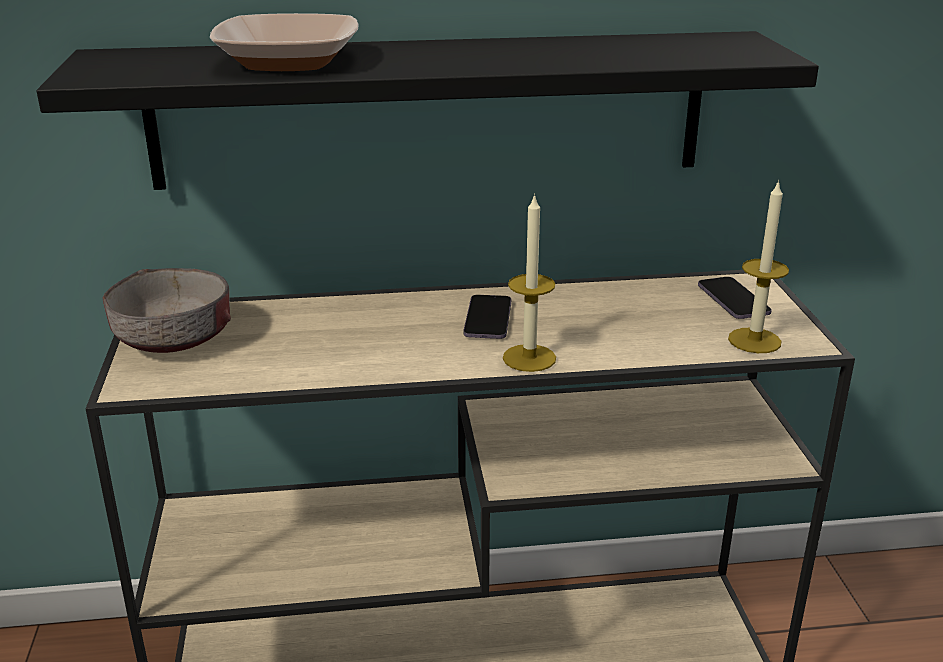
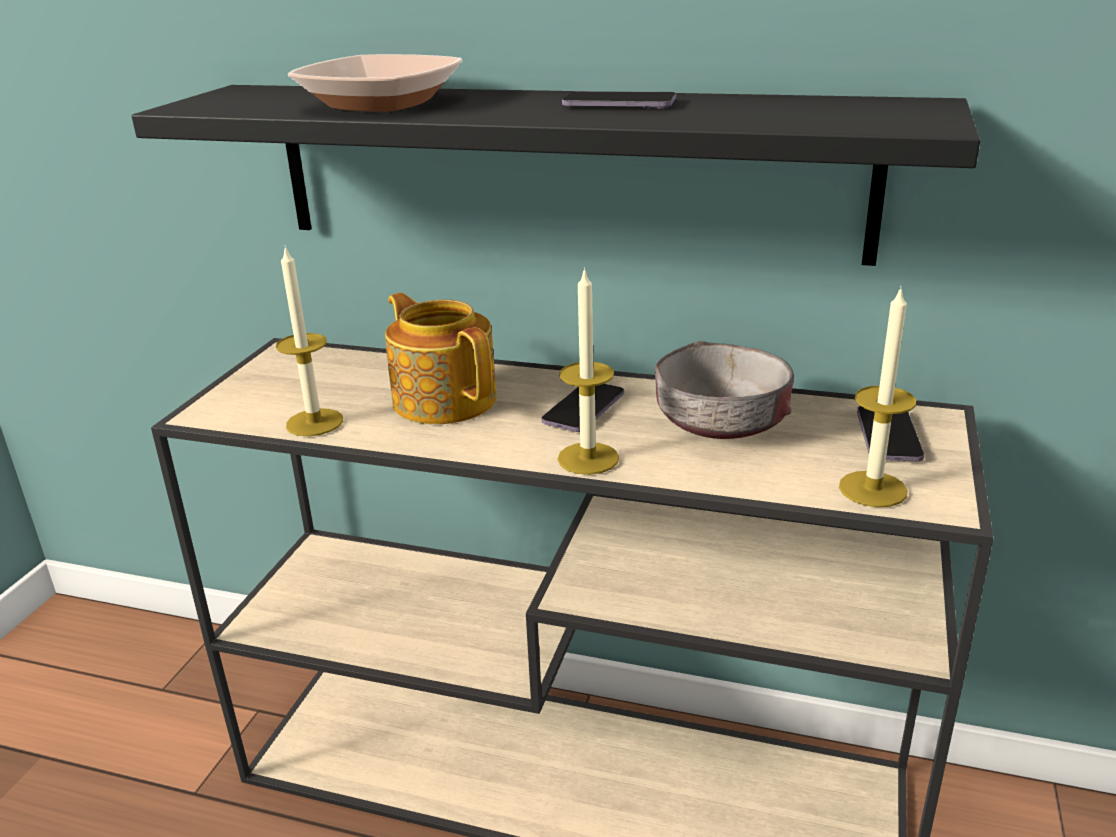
camera: 25 degrees right, 0 degrees up
(174, 341) = (277, 379): grey bowl -> grey bowl (721, 425)
(255, 373) = (314, 422): none -> candle
(358, 331) = (444, 399): none -> teapot
(508, 51) = (619, 104): none -> phone

